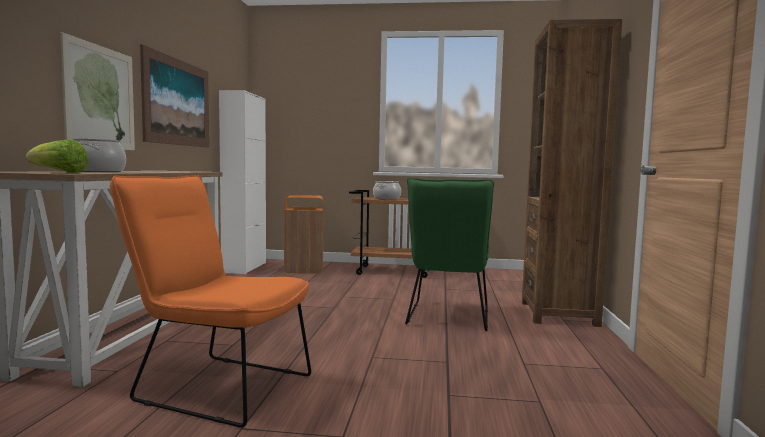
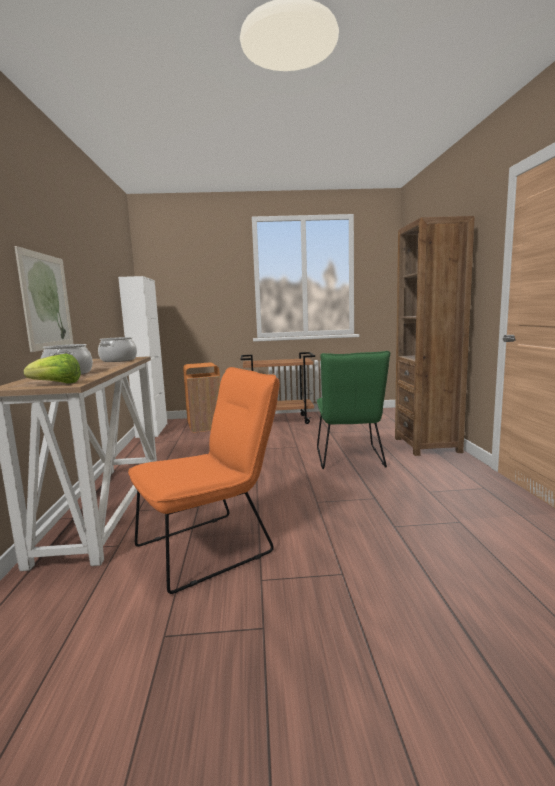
camera: 10 degrees left, 5 degrees up
(177, 102) = (94, 294): picture -> none
(215, 386) = (212, 546): orange chair -> orange chair turned 135 degrees clockwise
(386, 198) = (270, 361): cooking pot -> cooking pot (118, 360)

